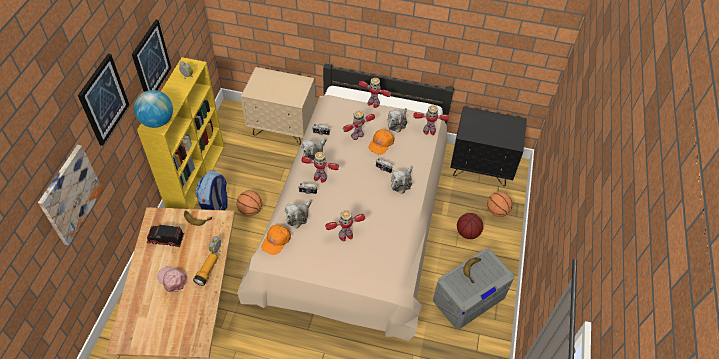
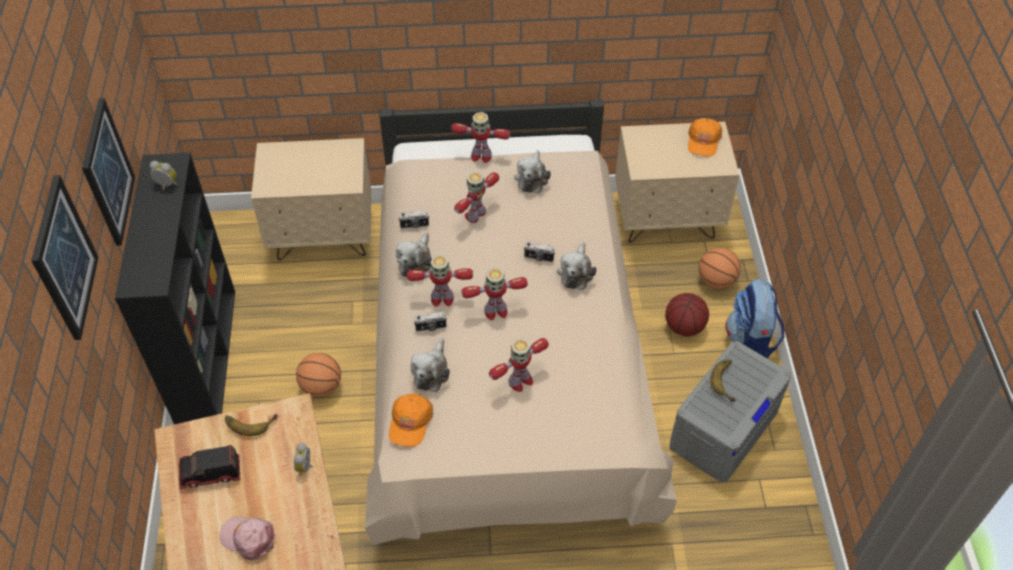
camera: 15 degrees left, 0 degrees up
(70, 195) = (56, 440): picture -> none
(157, 121) = (146, 275): globe -> none
(196, 176) = (206, 355): yellow bookcase -> black bookcase
(207, 272) = (303, 508): flashlight -> none
(215, 207) = (259, 397): backpack -> backpack (750, 341)
(381, 143) = (519, 218): orange cap -> orange cap (703, 141)
(429, 131) = (586, 178): toy robot -> toy robot (495, 311)
(481, 168) = (667, 219): black nightstand -> beige nightstand

